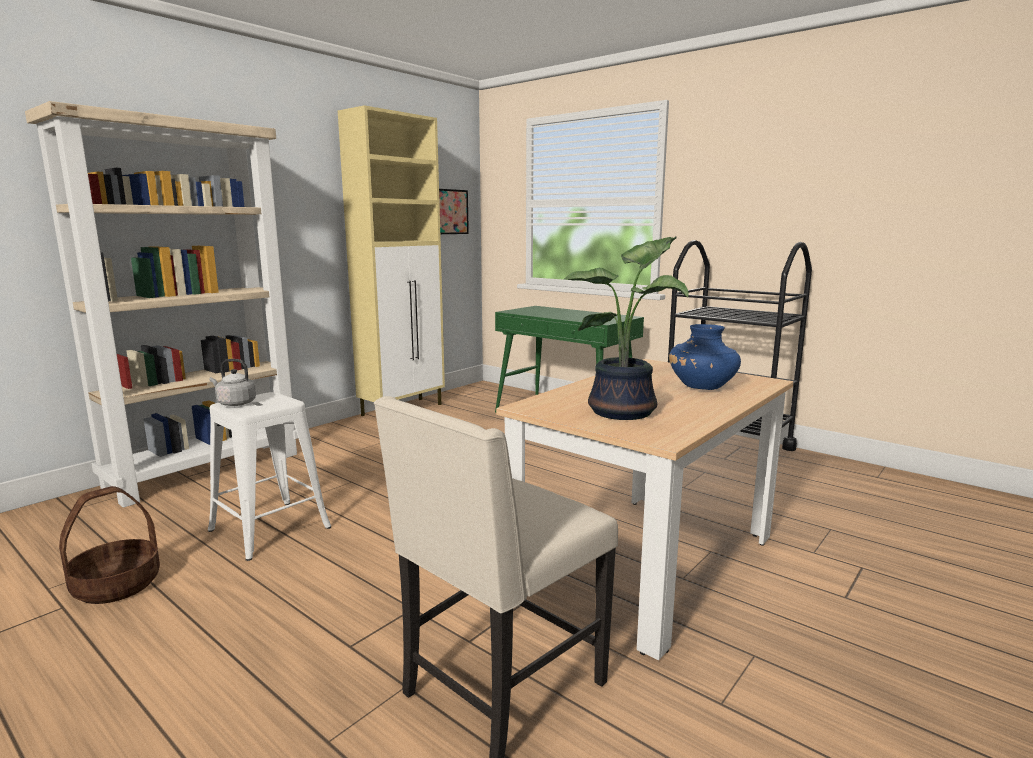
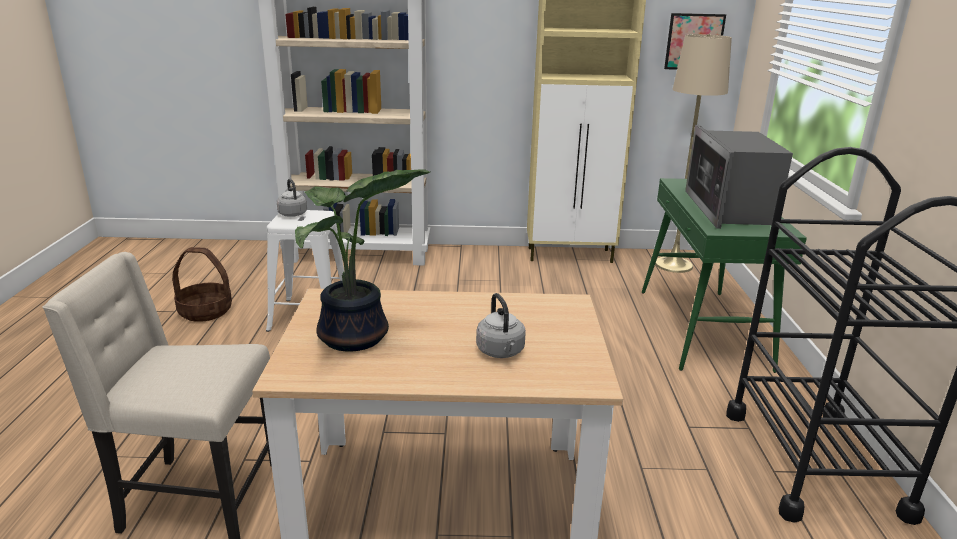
camera: 50 degrees right, 10 degrees up
(479, 393) = (673, 265): none -> beige floor lamp
(577, 315) = (729, 209): none -> microwave
(702, 387) = (501, 352): blue vase -> grey kettle

